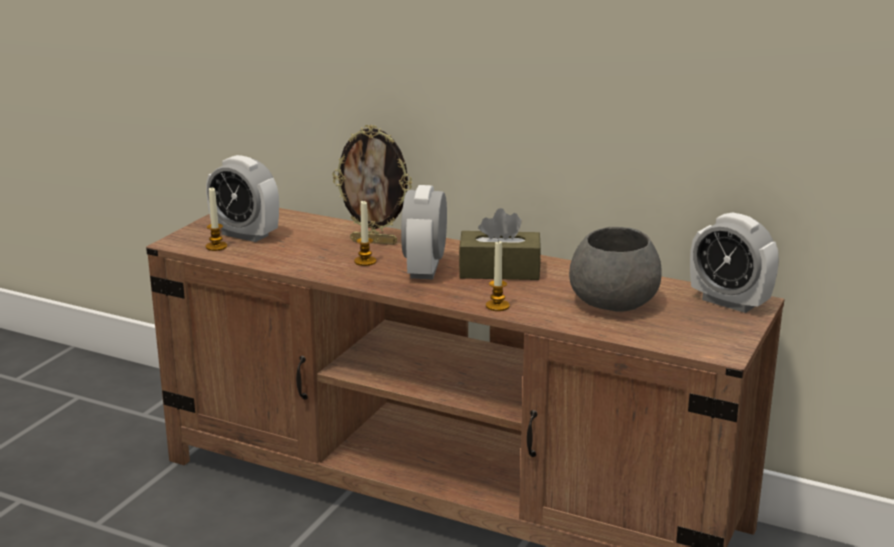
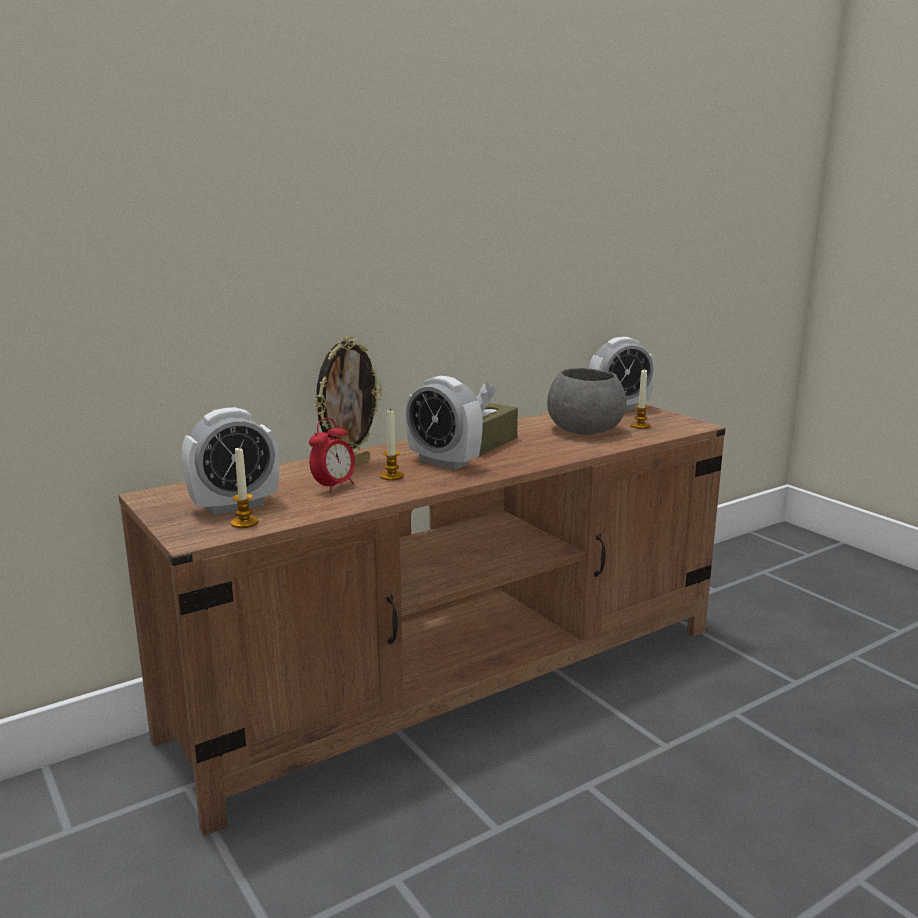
camera: 60 degrees left, 5 degrees down
(317, 250) = (333, 487): none -> alarm clock
(497, 306) = (552, 457): candle -> candle (640, 426)

